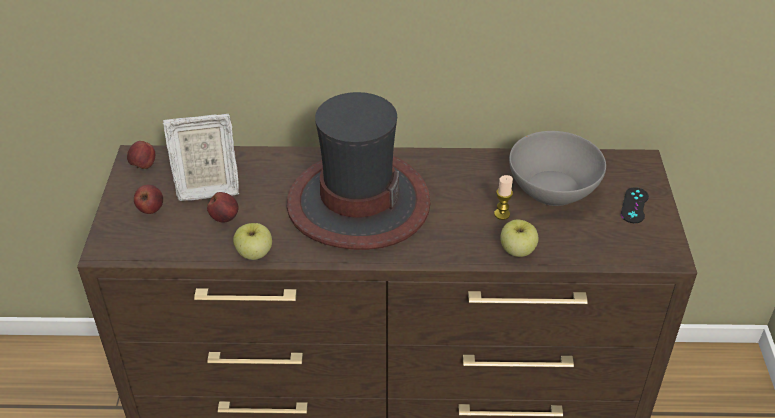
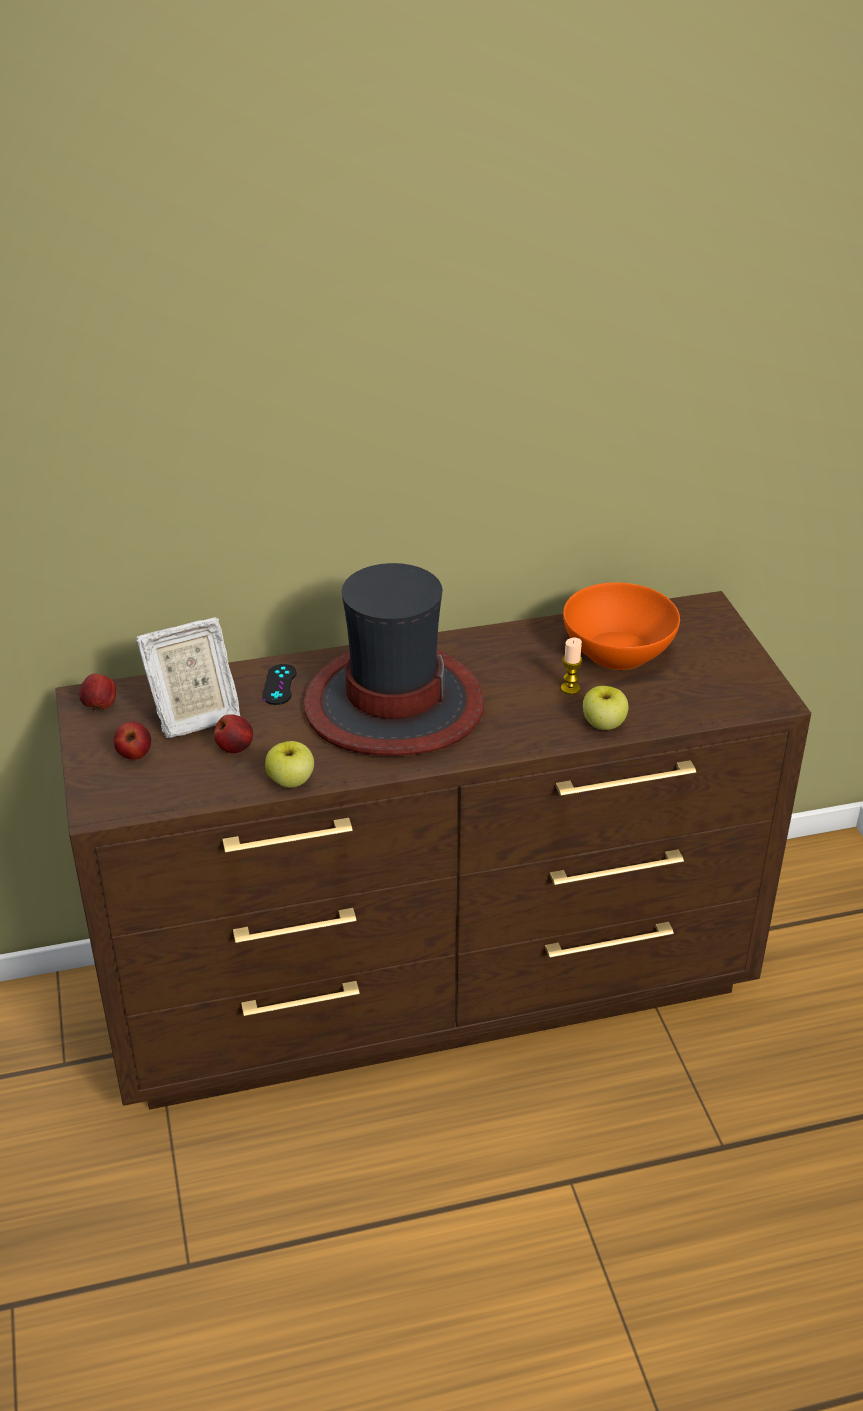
camera: 15 degrees left, 5 degrees down
(552, 188) = (617, 651): grey bowl -> orange bowl
(634, 205) = (717, 654): black game controller -> black game controller (279, 685)

